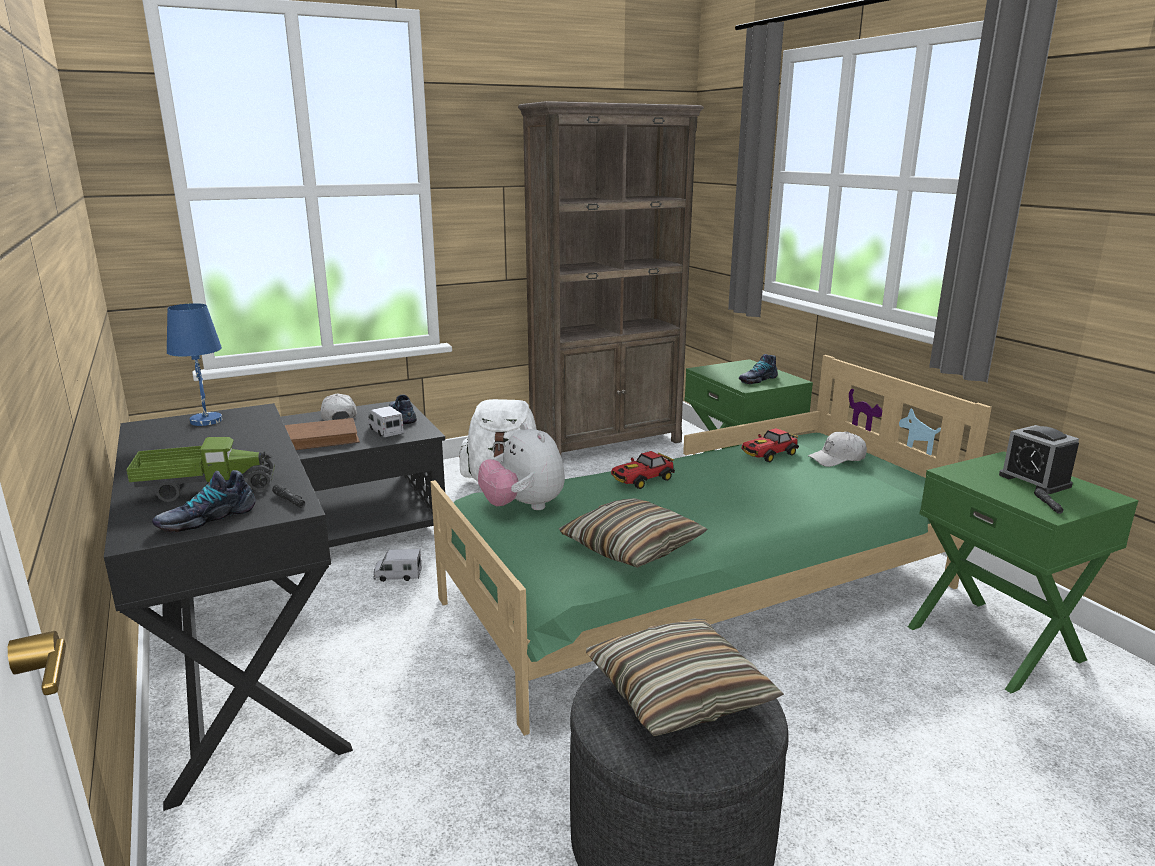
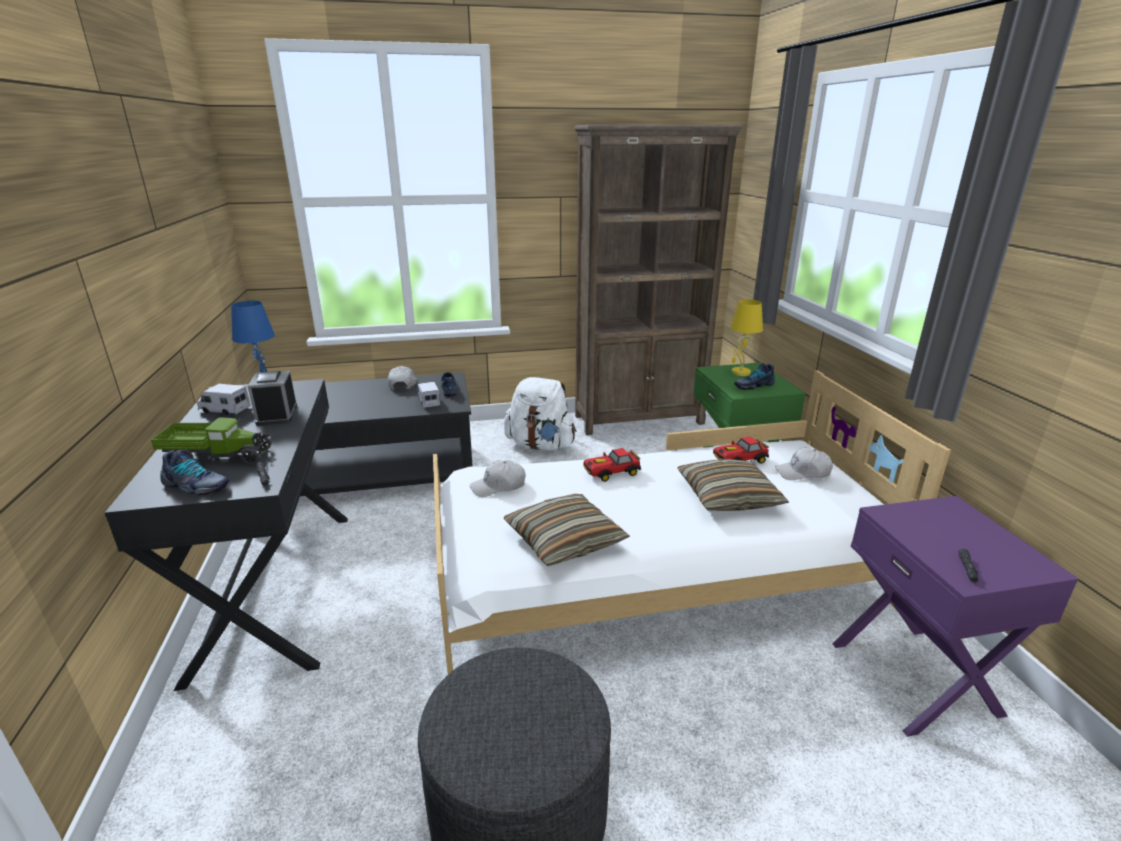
camera: 15 degrees right, 5 degrees up
(206, 518) = (195, 486): shoe -> shoe turned 135 degrees counterclockwise
(321, 439) = (378, 403): brown book -> none
(398, 575) = (421, 519): toy truck -> toy truck (225, 410)
(523, 507) = (498, 486): plush toy -> white cap
(678, 692) = (522, 700): pillow -> pillow (728, 496)
(700, 595) = (653, 577): green bed -> white bed
(736, 369) = (740, 372): none -> yellow table lamp
(995, 642) = (916, 677): green nightstand -> purple nightstand
(1034, 480) = (969, 536): alarm clock -> alarm clock (277, 415)

